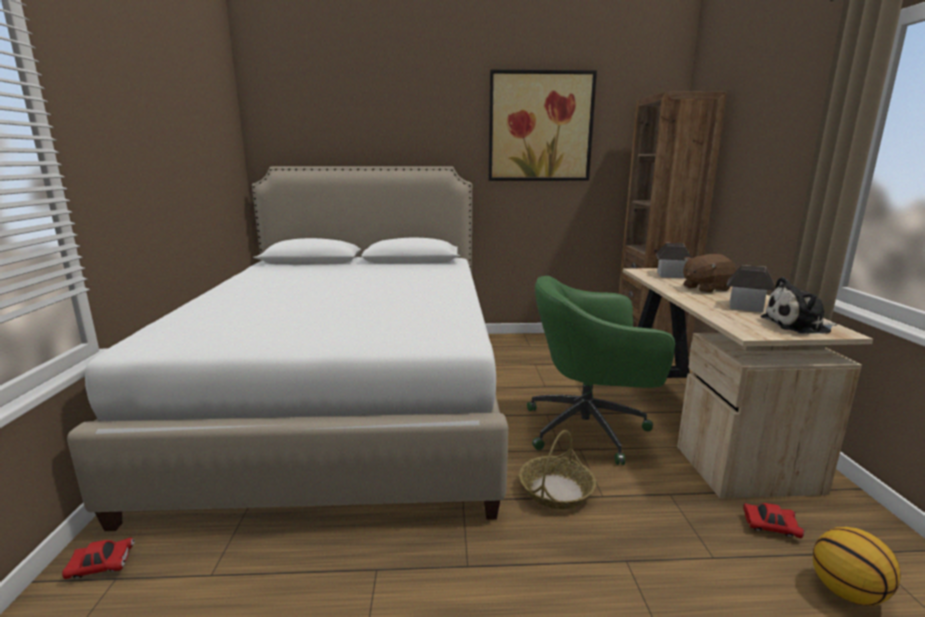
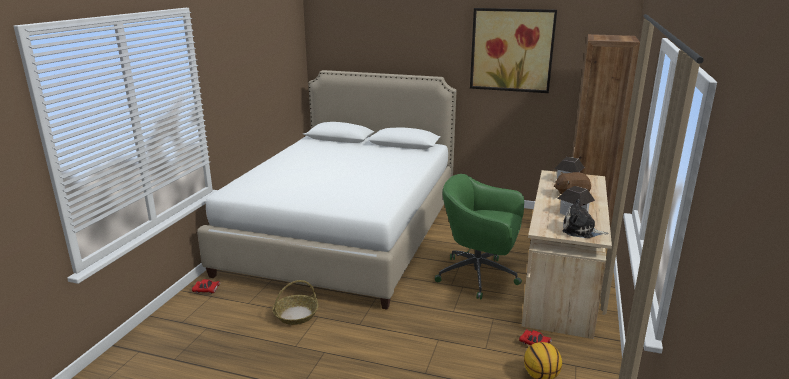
camera: 20 degrees right, 5 degrees up
(556, 490) = (429, 303): basket -> basket (296, 314)

